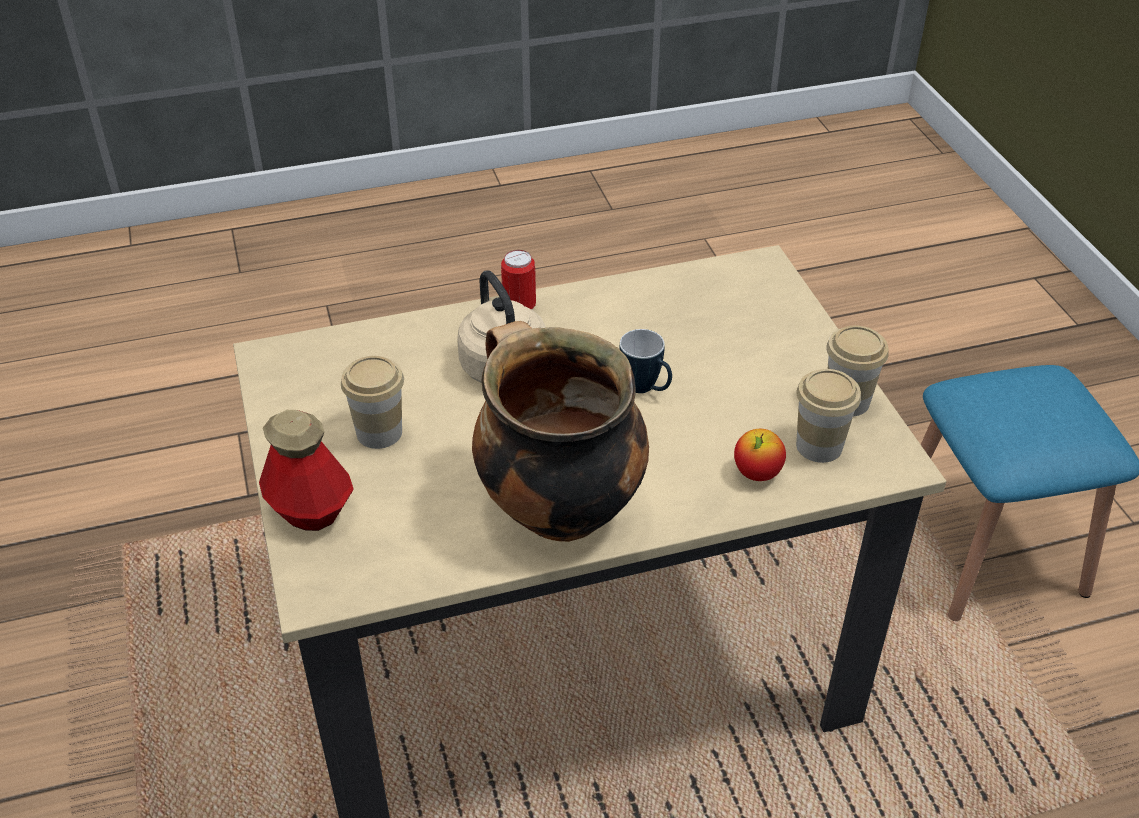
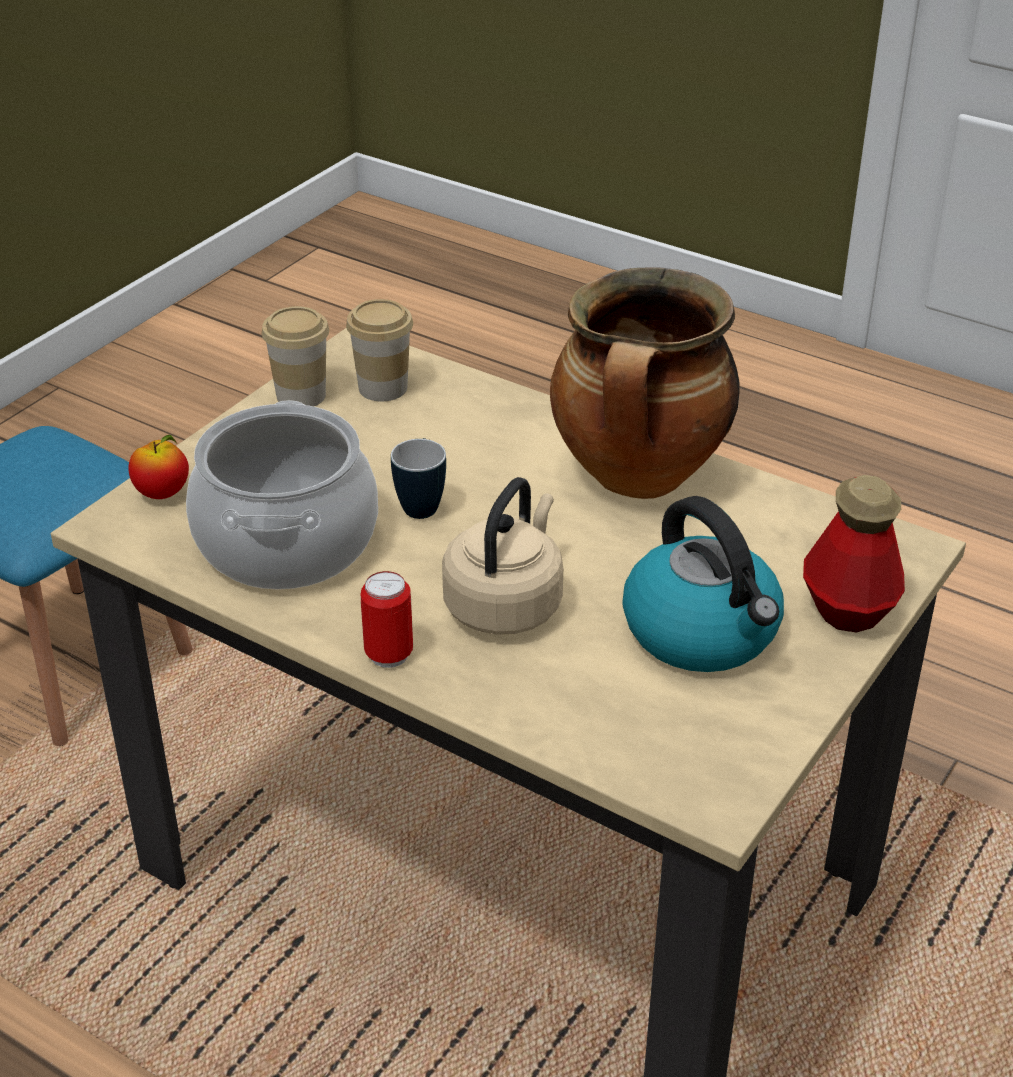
camera: 130 degrees left, 5 degrees down
(379, 432) = (703, 632): cup -> kettle
(667, 319) = (288, 543): none -> cooking pot
(757, 474) = (459, 403): apple -> apple (162, 493)

